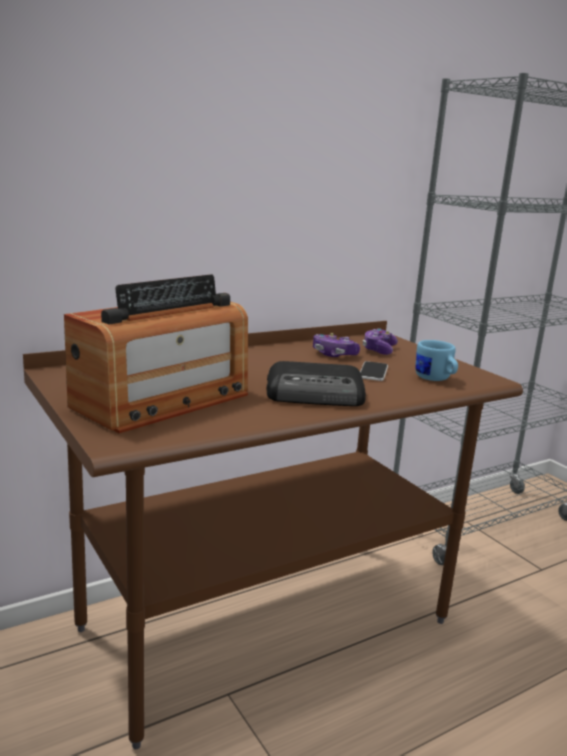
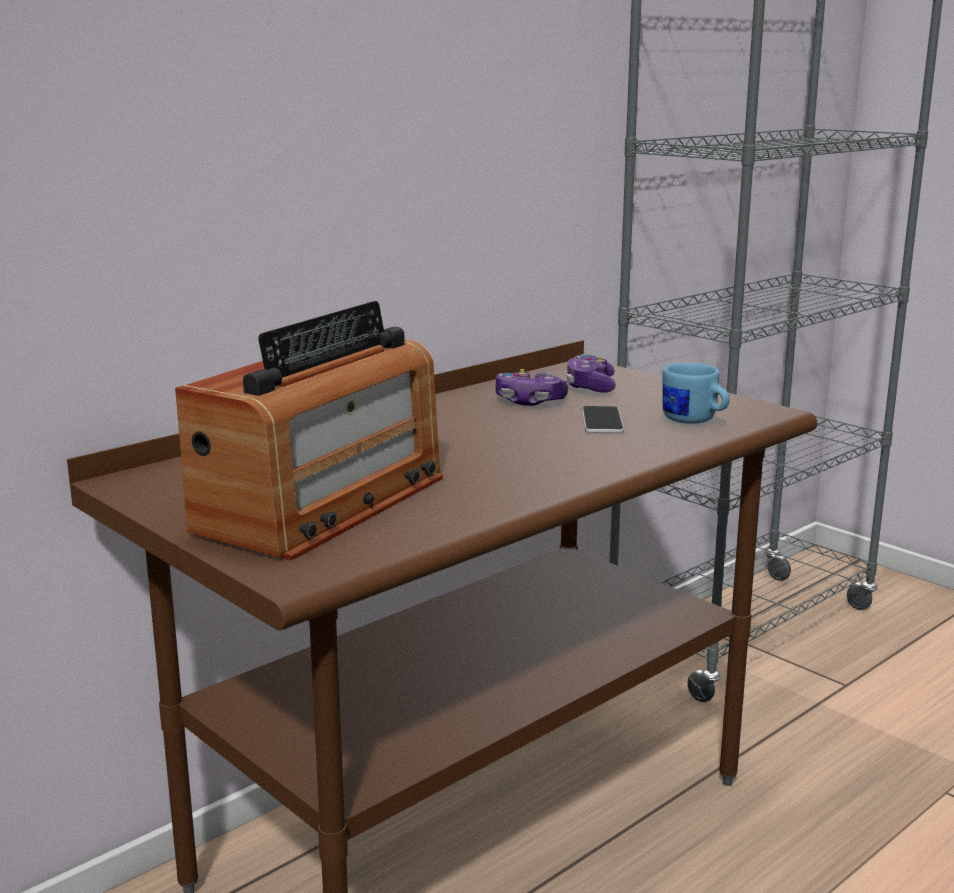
camera: 10 degrees left, 0 degrees up
(317, 395) = (542, 465): radio -> none

